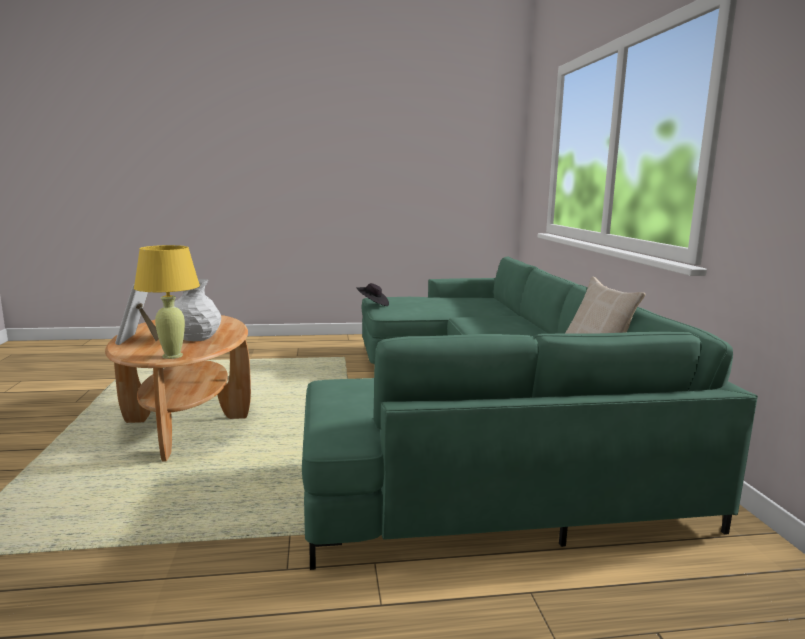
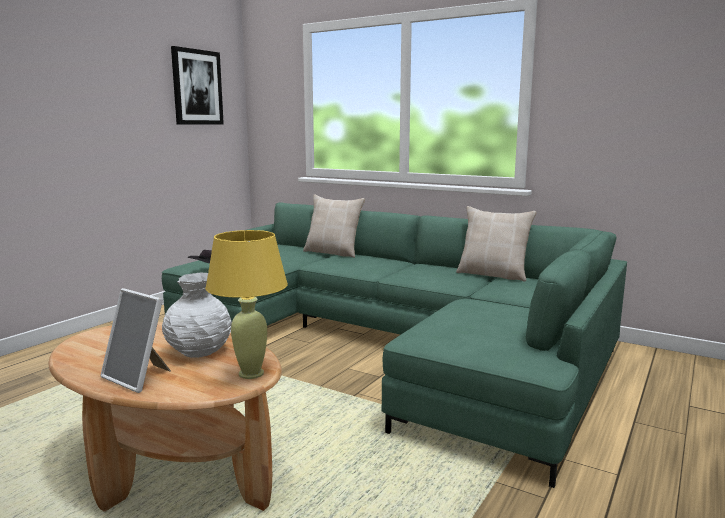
camera: 50 degrees left, 0 degrees up
(462, 141) = (197, 87): none -> picture
(510, 313) = (333, 252): none -> beige pillow

